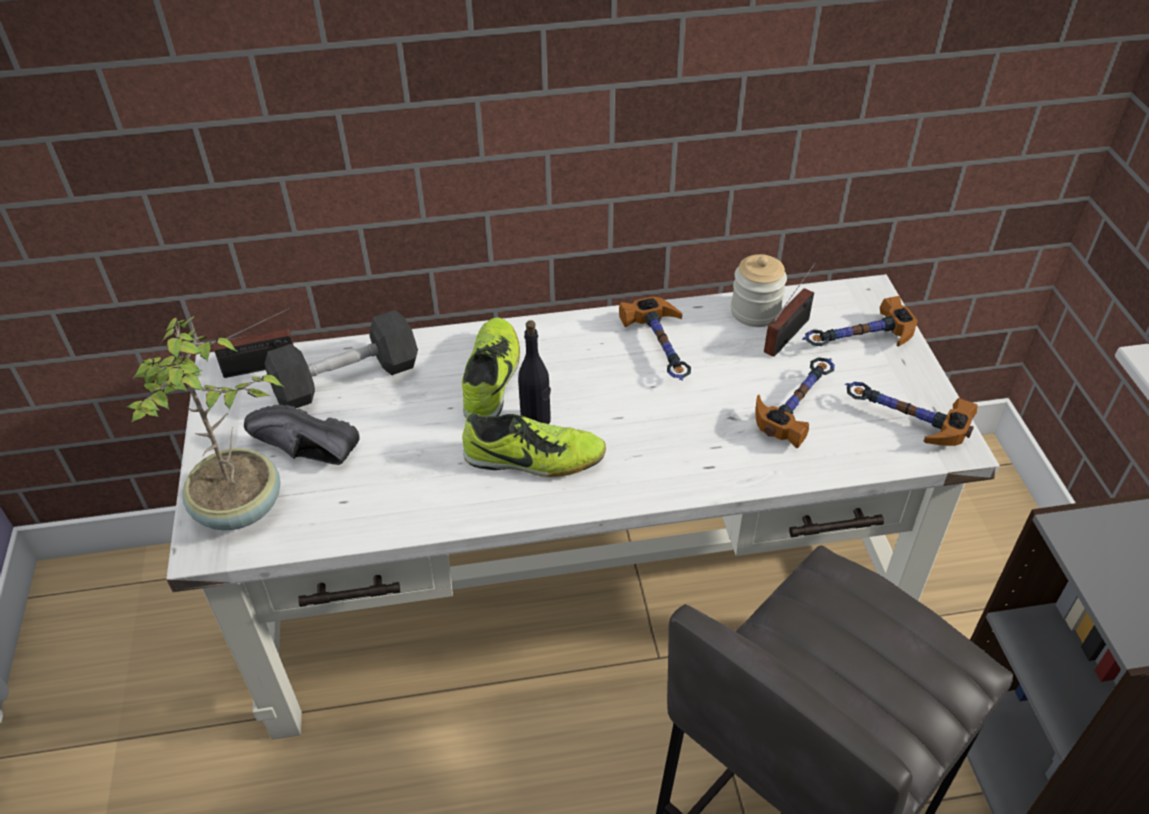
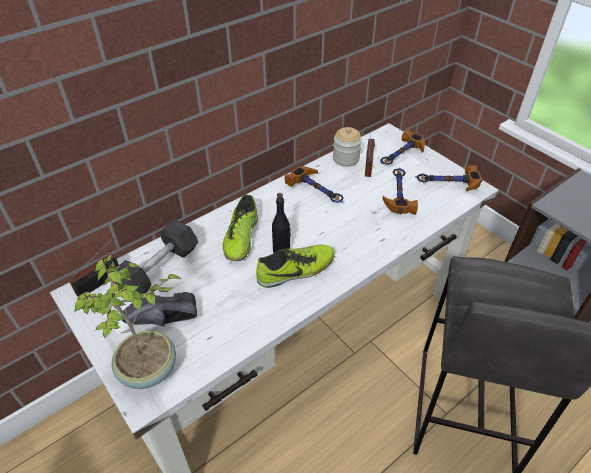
camera: 30 degrees left, 0 degrees up
(492, 377) = (241, 238): shoe -> shoe turned 150 degrees counterclockwise

